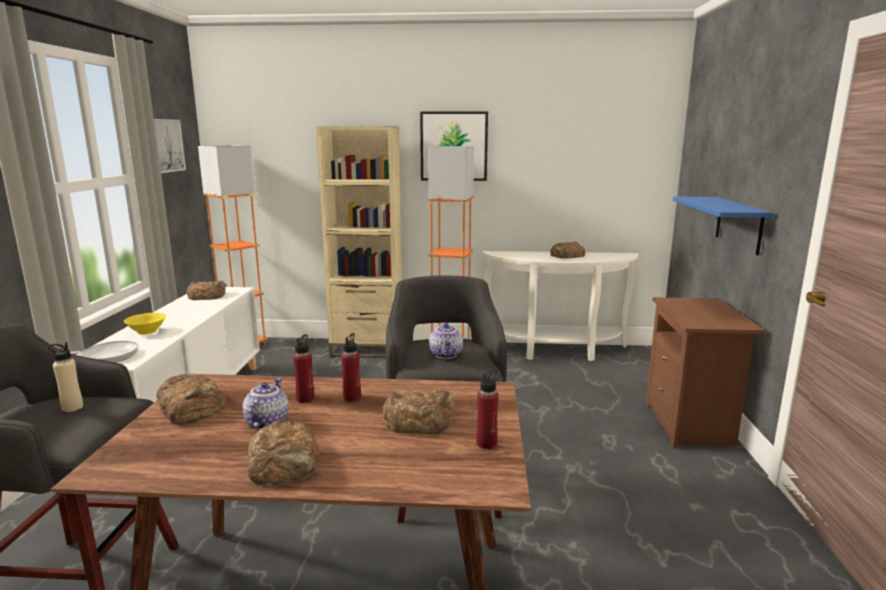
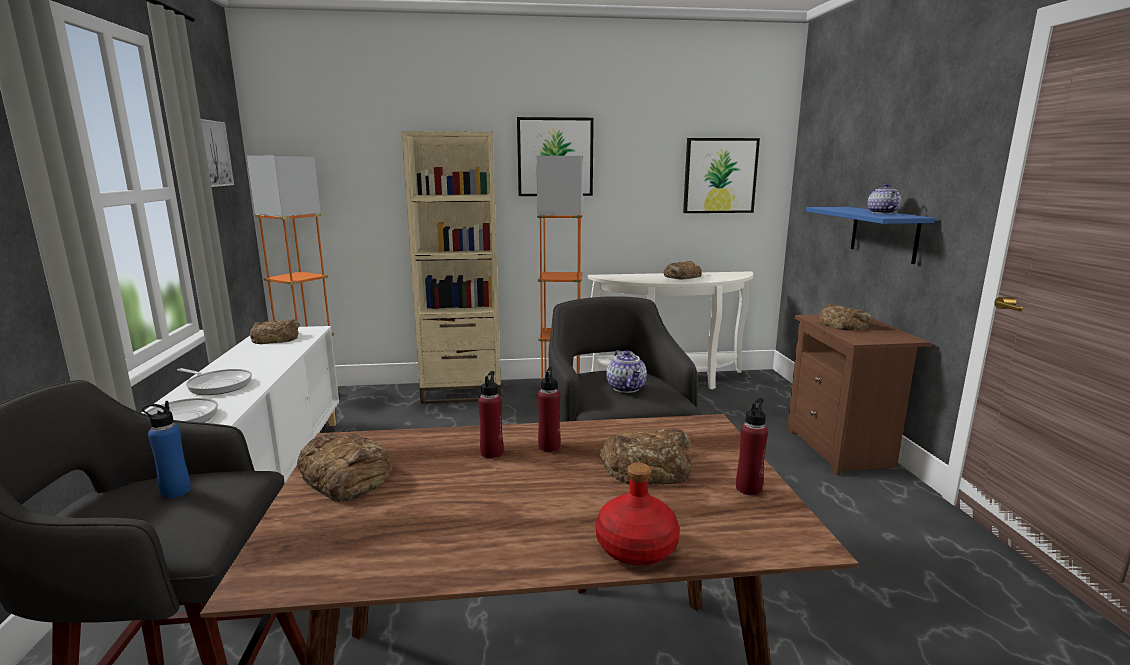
camera: 10 degrees left, 0 degrees up
(72, 407) = (175, 491): beige bottle -> blue bottle
(147, 331) = (218, 385): yellow bowl -> frying pan
(266, 422) = (460, 487): teapot -> teapot (881, 213)
(285, 462) = (519, 537): bread -> bread (843, 324)
(365, 477) = (635, 547): none -> red bottle
(607, 163) = (720, 176): none -> picture

